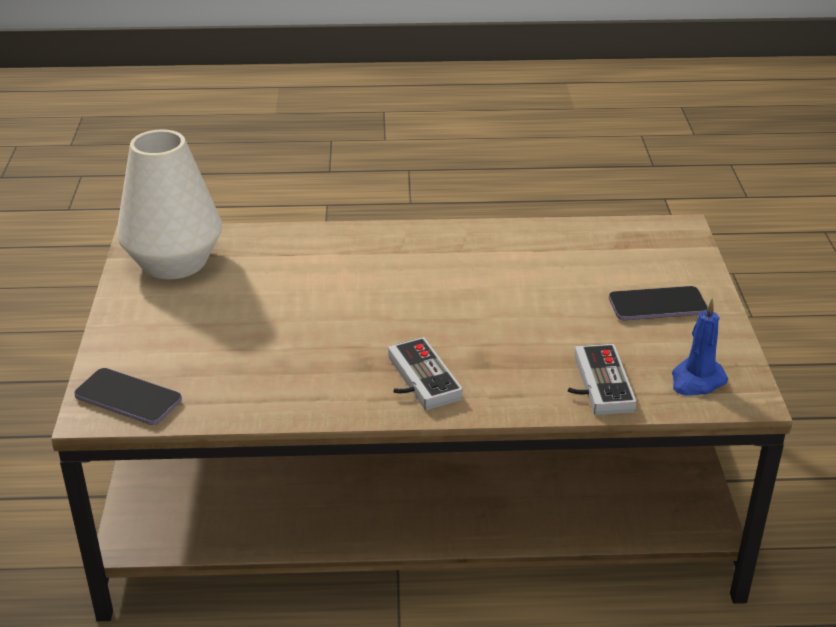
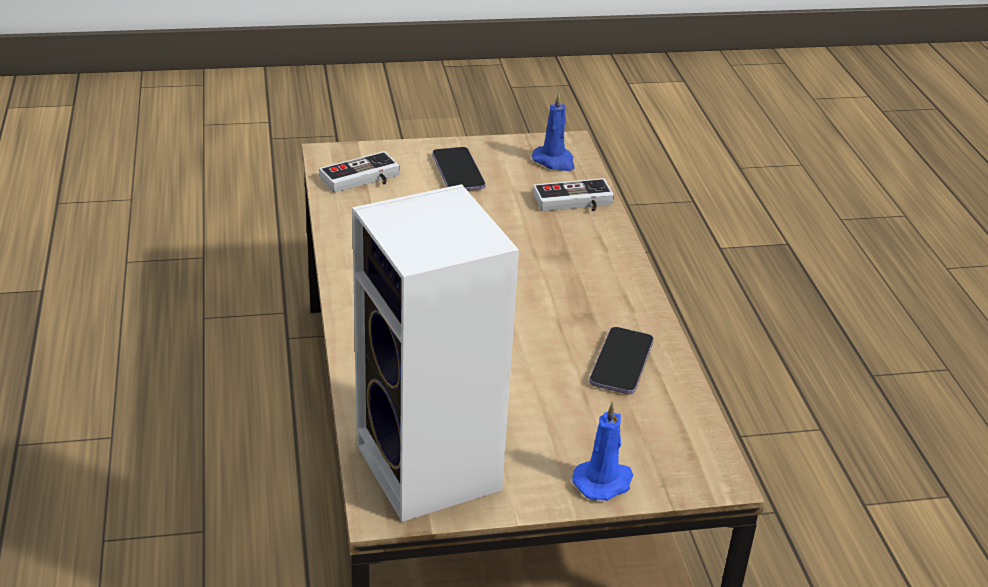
camera: 100 degrees left, 0 degrees up
(121, 345) = (604, 481): none -> blue candle
(128, 399) = (688, 458): phone -> phone (621, 363)
(174, 262) = (433, 470): white vase -> speaker
(415, 381) = (599, 288): game controller -> game controller (363, 180)

